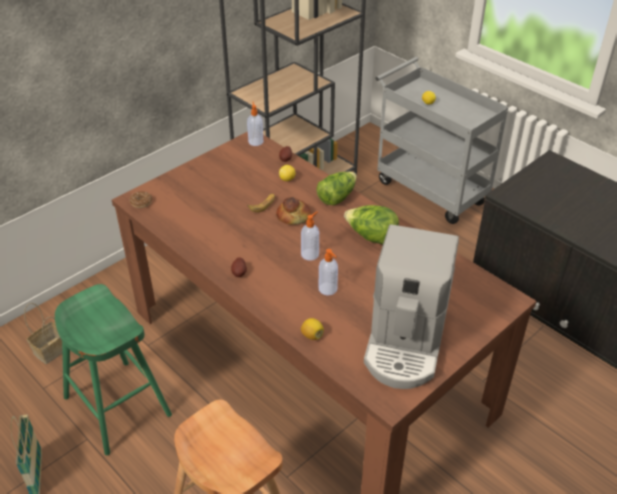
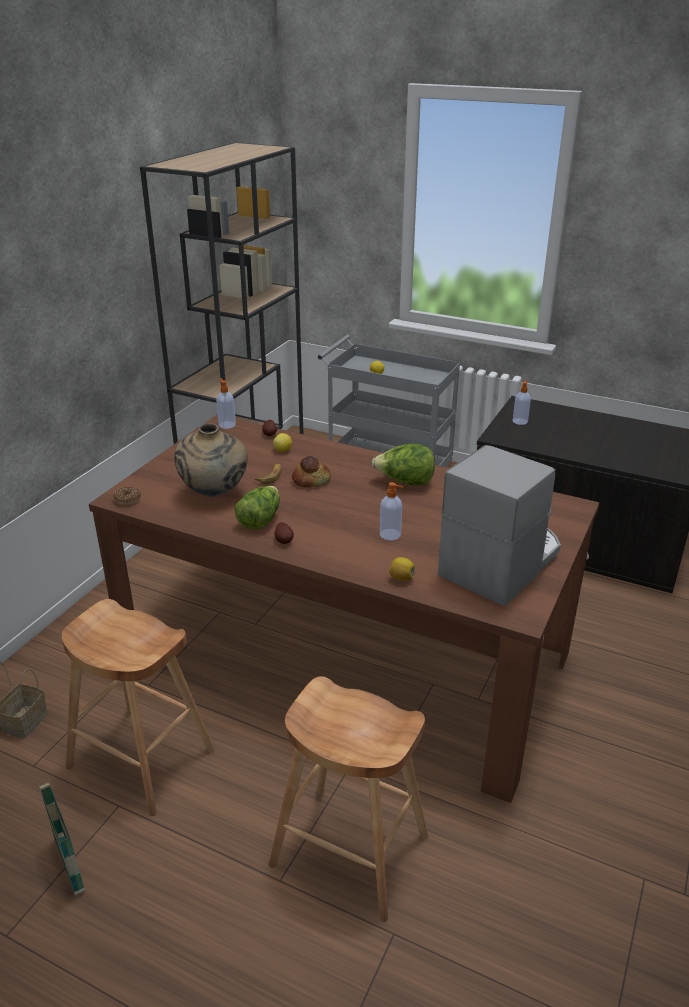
camera: 20 degrees left, 10 degrees down
(117, 406) = (141, 759): green stool -> brown stool
(209, 212) = (215, 494): none -> beige vase
(310, 254) = (351, 509): soap dispenser -> soap dispenser (520, 421)
(337, 196) = (346, 456): lettuce -> lettuce (260, 519)
(405, 342) = (501, 563): coffee machine -> coffee machine turned 135 degrees counterclockwise

